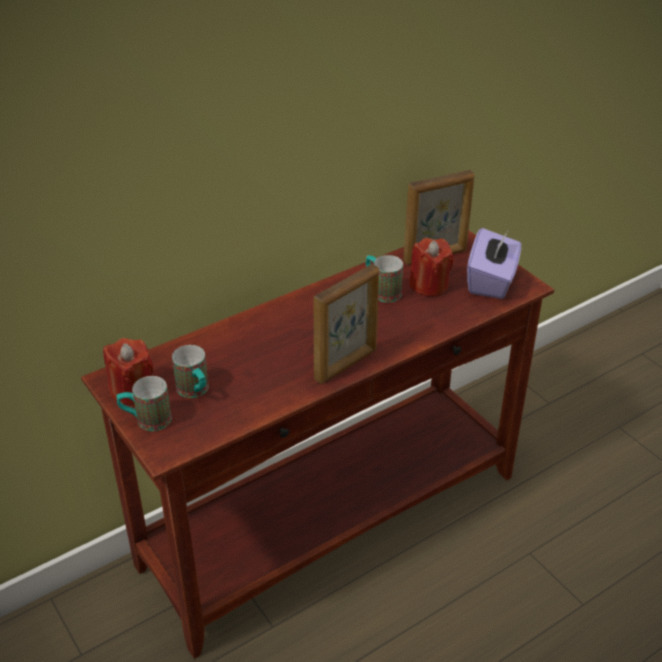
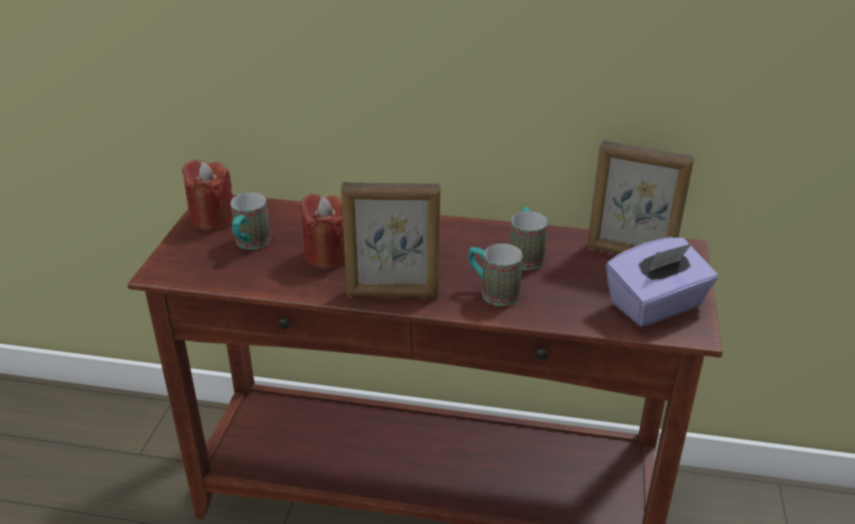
camera: 45 degrees right, 5 degrees down
(146, 420) = (186, 244): mug -> mug (492, 292)
(429, 286) = (580, 275): red candle -> red candle (327, 256)

